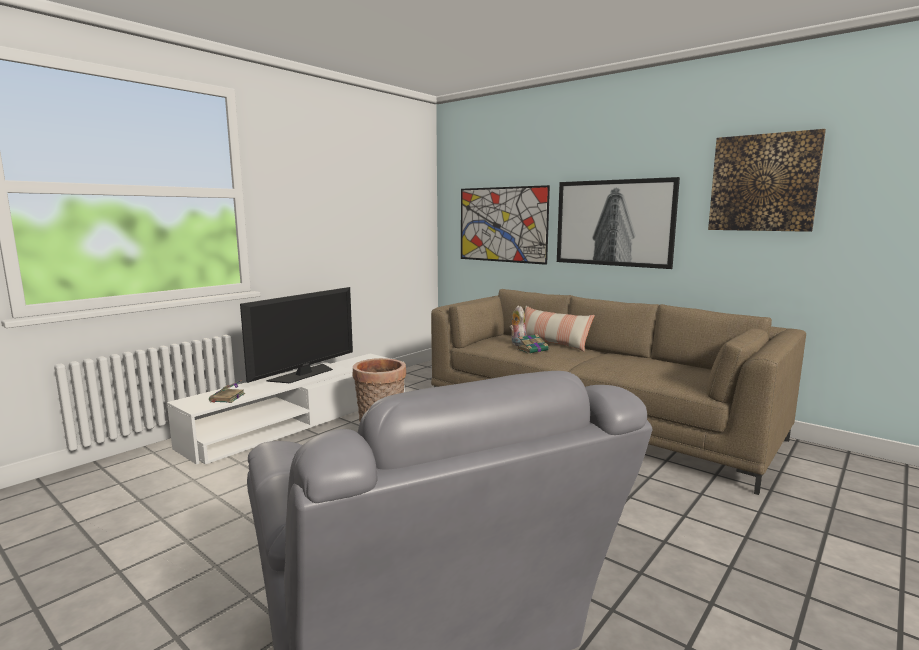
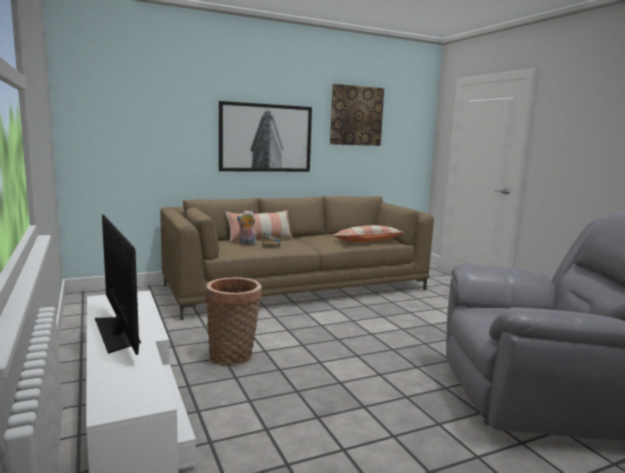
camera: 65 degrees left, 0 degrees up
(227, 398) = (141, 381): book -> none
(502, 224) = (154, 137): picture -> none
(655, 377) = (367, 241): none -> pillow

